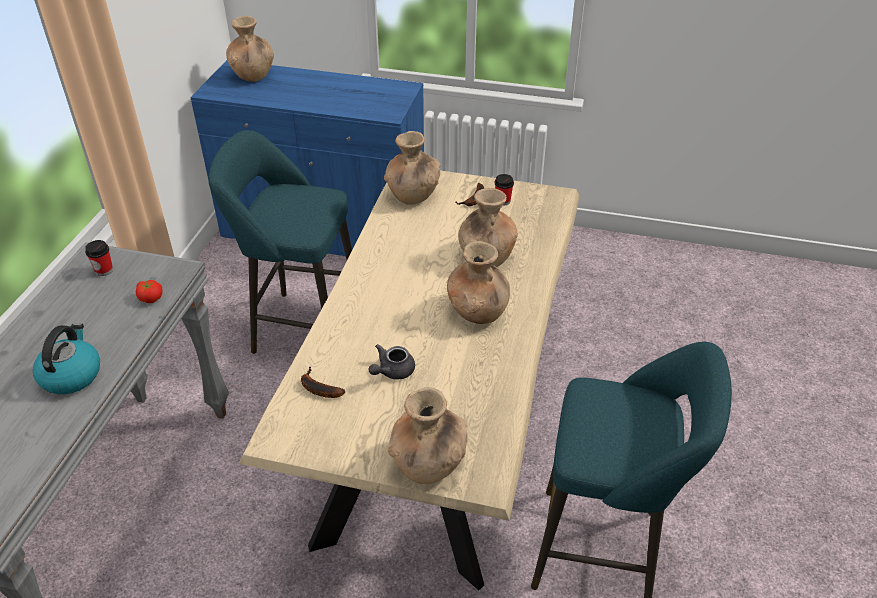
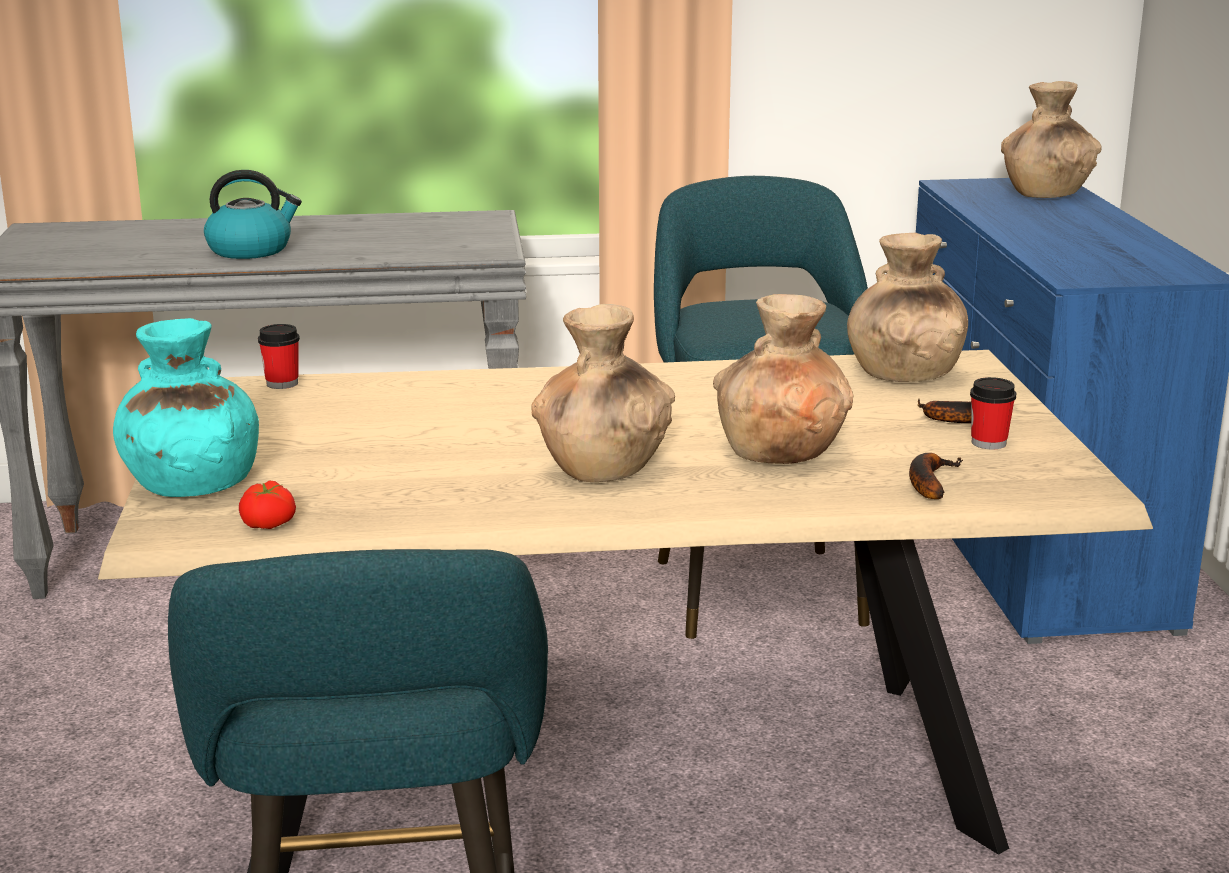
camera: 70 degrees right, 20 degrees down
(104, 270) = (461, 225): cup -> cup (282, 383)
(151, 297) = (422, 252): tomato -> tomato (270, 523)
(317, 388) = (329, 394): banana -> banana (928, 482)
(392, 371) = (396, 431): grey teapot -> none
(428, 464) = (191, 485): brown vase -> turquoise vase

